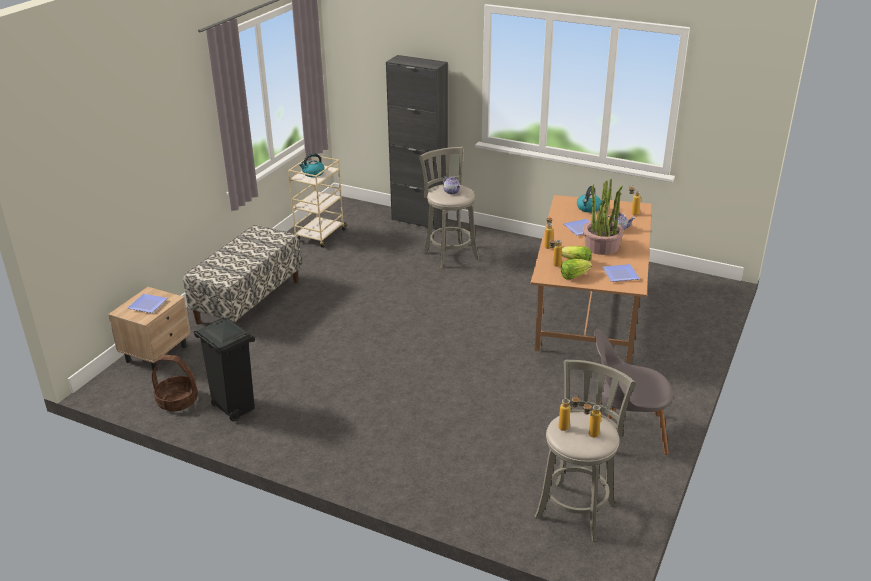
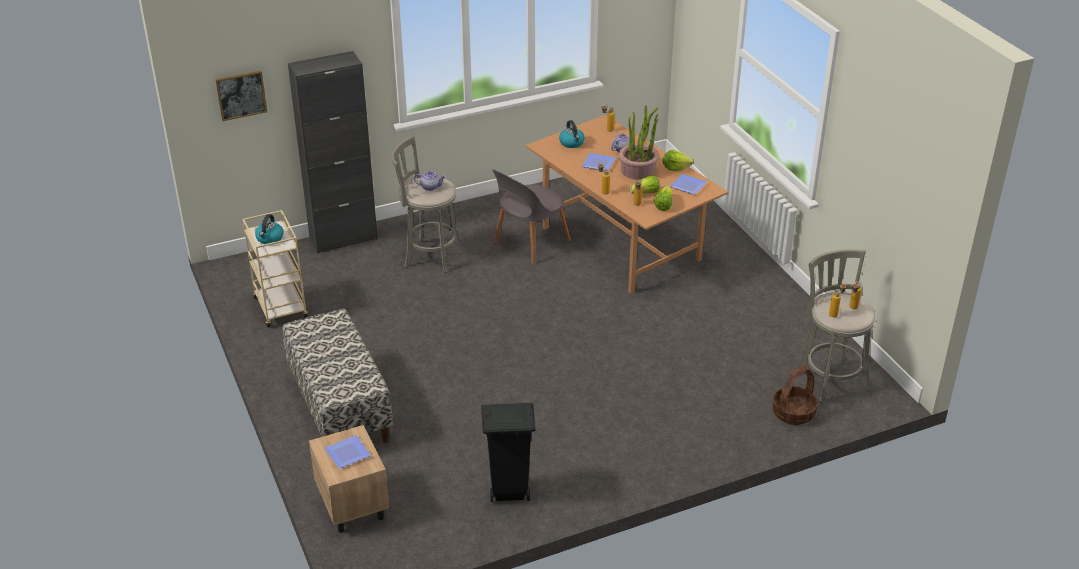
camera: 50 degrees left, 5 degrees up
(177, 401) = (453, 523): basket -> basket (793, 413)
(365, 70) = (241, 95): none -> picture
(625, 432) = (775, 311): grey chair -> grey chair (529, 243)
(634, 259) = (675, 168): none -> lettuce

